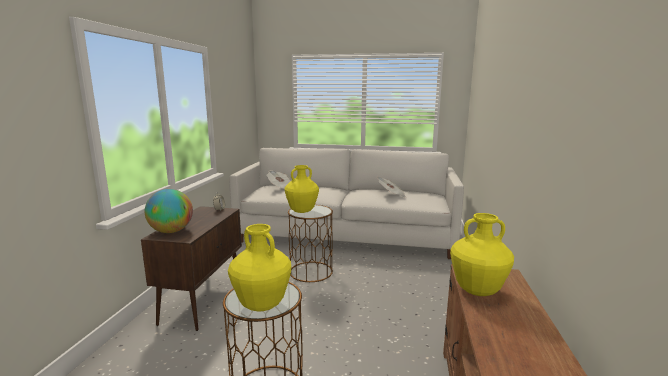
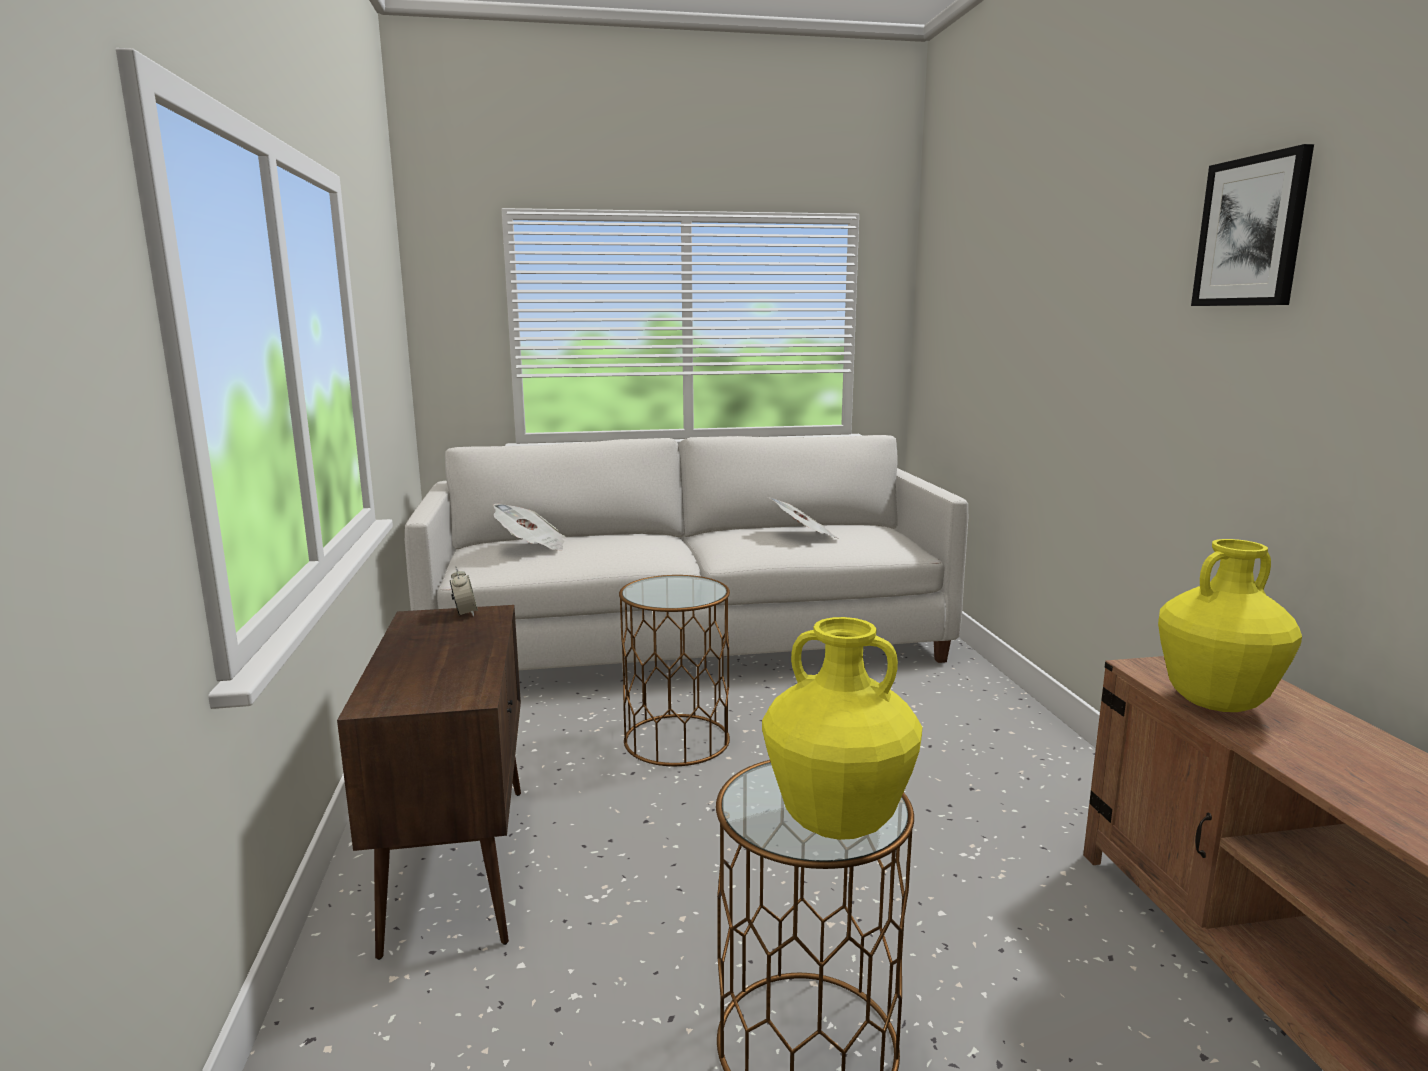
camera: 20 degrees left, 0 degrees up
(171, 231) = (404, 686): globe -> none
(301, 211) = (657, 594): yellow vase -> none
(543, 64) = (1251, 232): none -> picture

